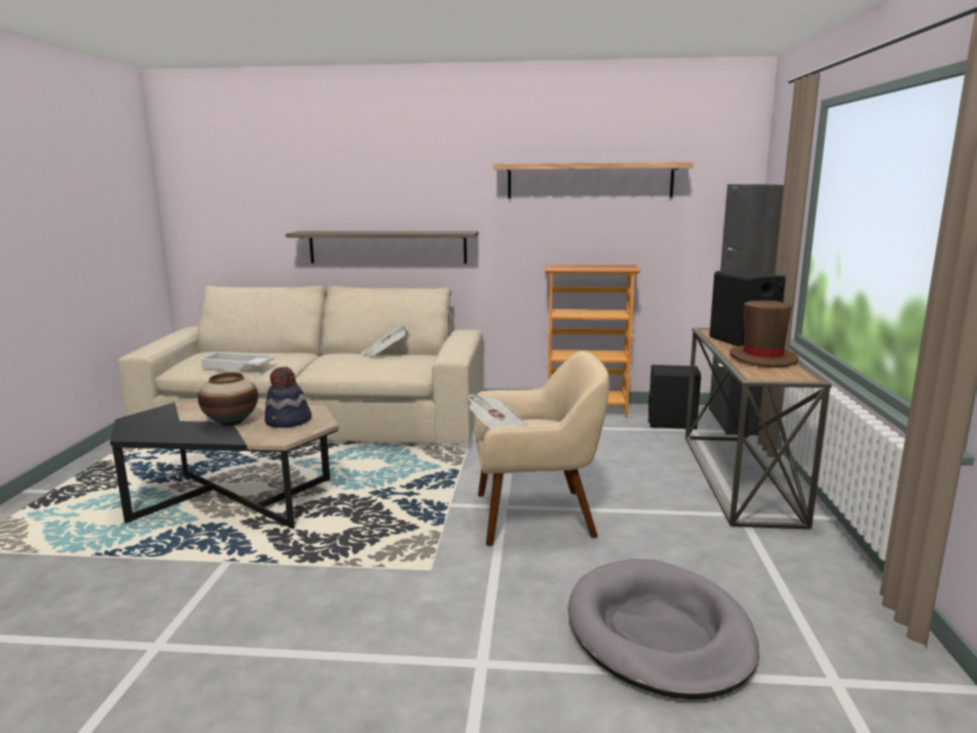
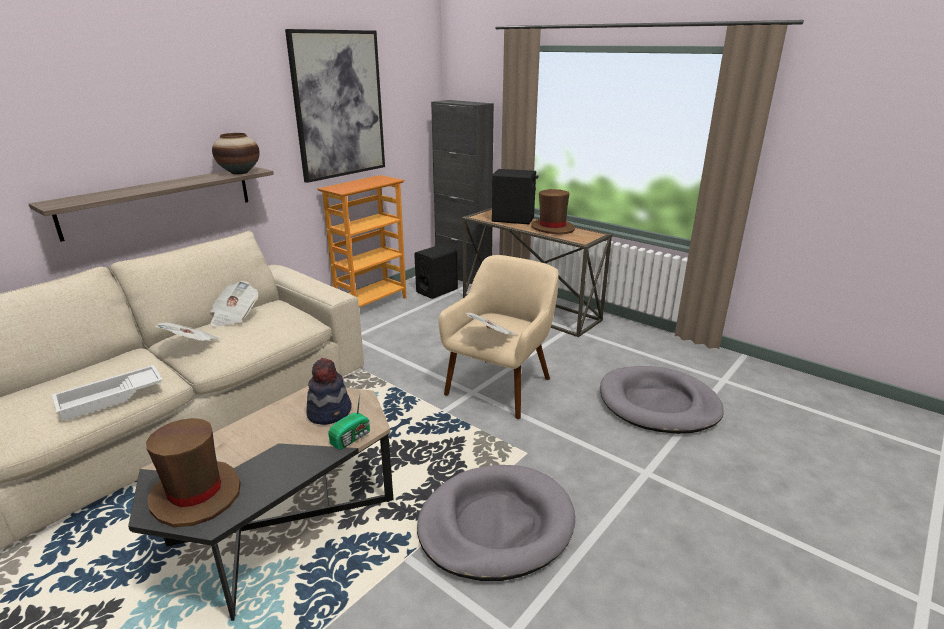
camera: 55 degrees left, 10 degrees up
(155, 422) = (196, 494): none -> brown hat
(231, 422) = (280, 443): vase -> vase (240, 172)
(258, 438) = (352, 438): none -> radio
(299, 590) = (495, 525): none -> grey dog bed
(326, 358) = (192, 345): none -> newspaper
(590, 180) = (339, 105): shelf -> picture

